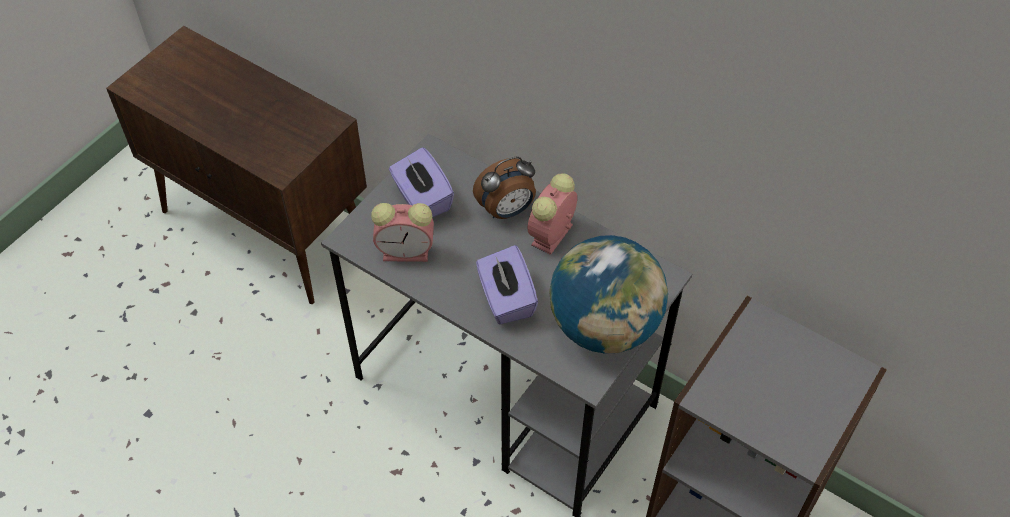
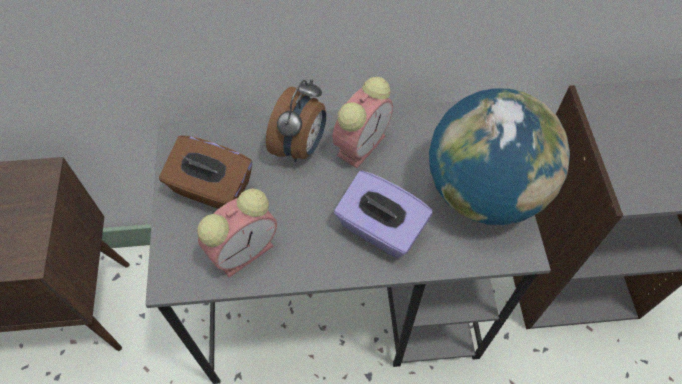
camera: 40 degrees left, 5 degrees up
(422, 199) = (211, 189): purple tissue box -> brown tissue box
(551, 236) = (362, 143): alarm clock -> alarm clock turned 135 degrees counterclockwise

